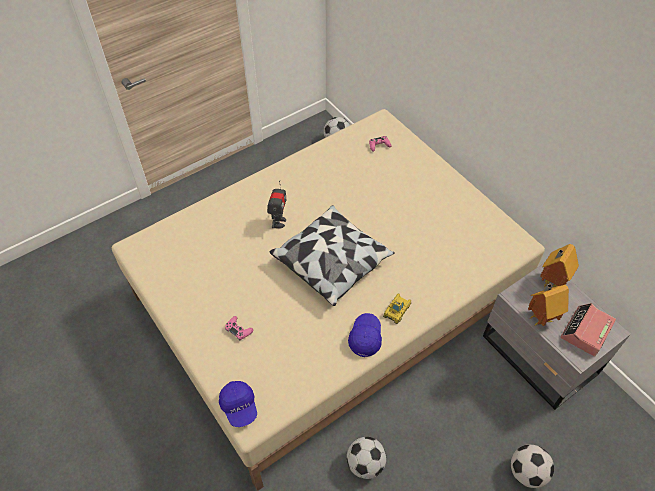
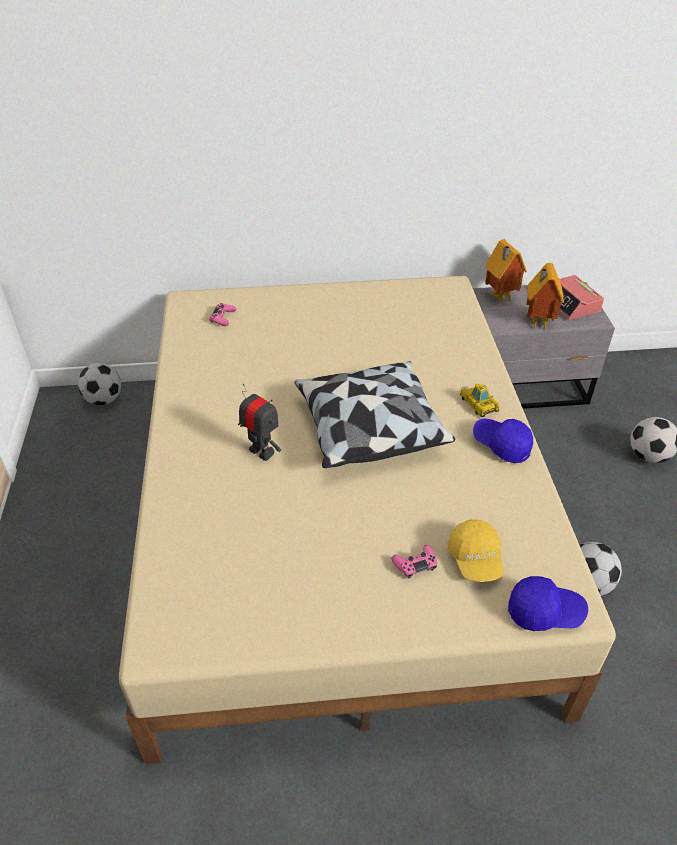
camera: 60 degrees left, 10 degrees down
(258, 358) = (475, 559): none -> yellow cap

